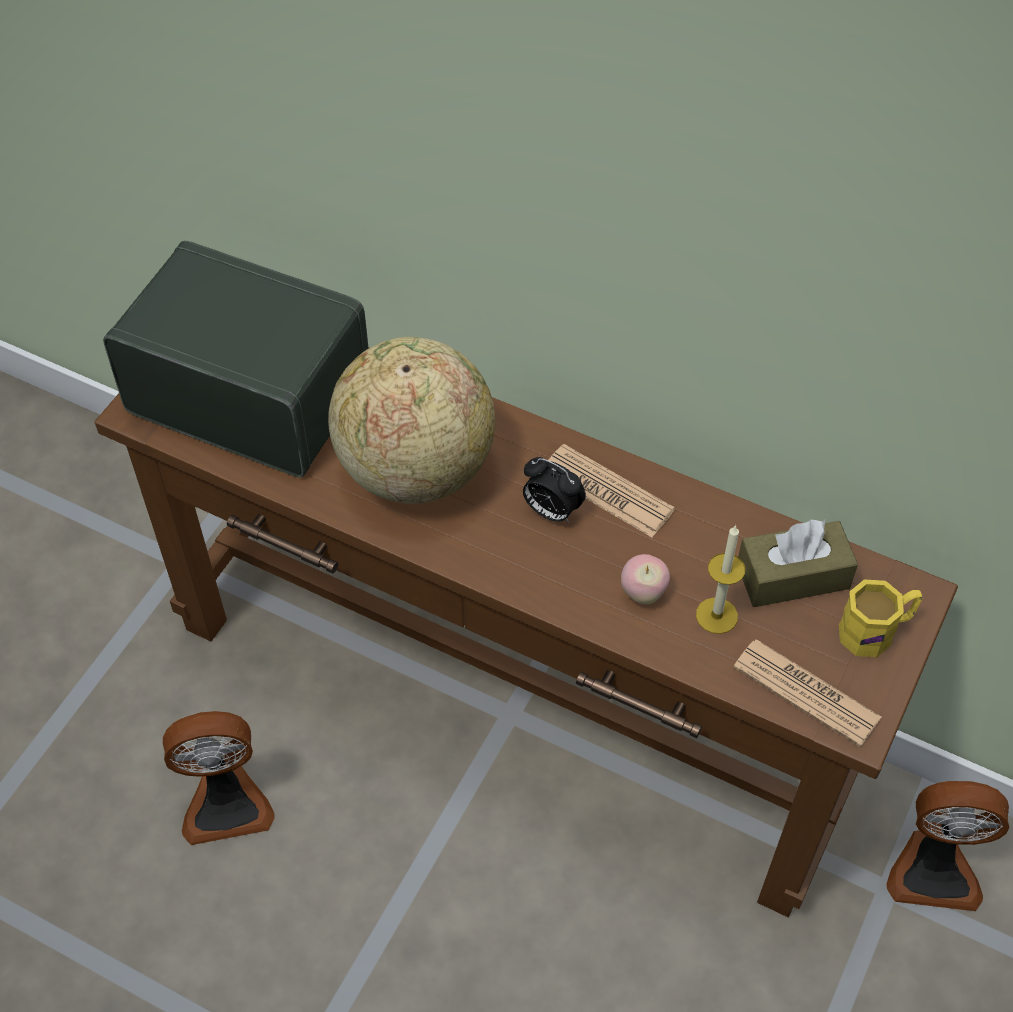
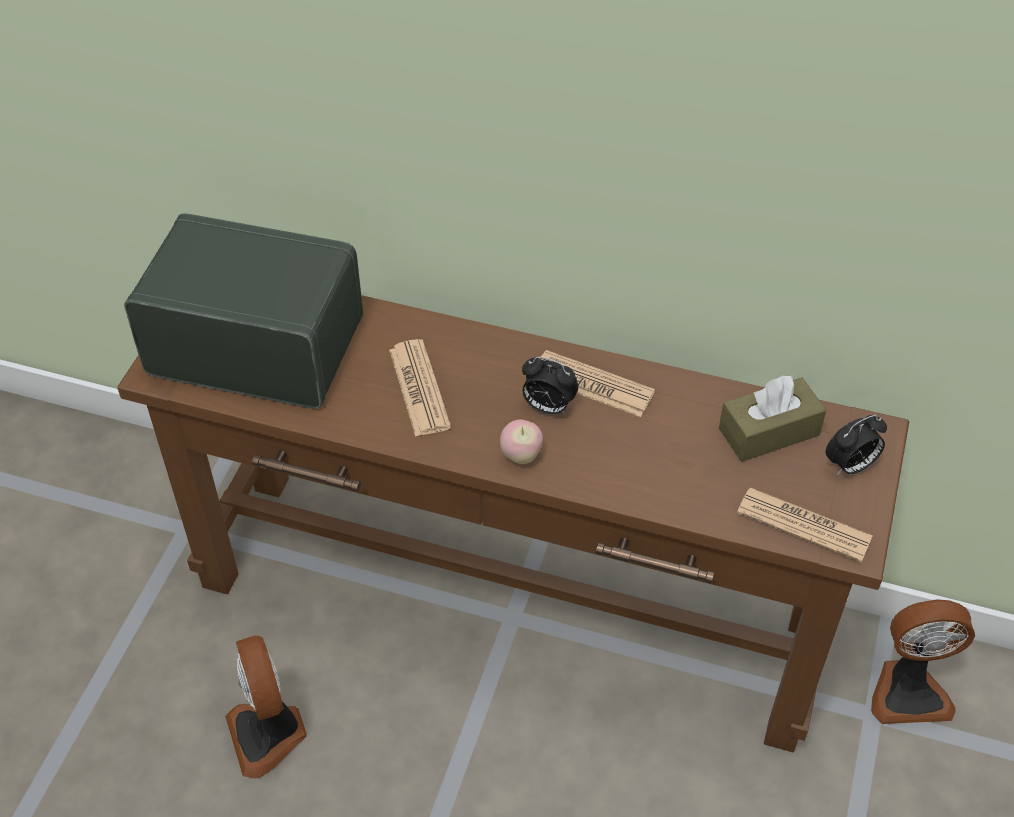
camera: 10 degrees left, 5 degrees down
(226, 803) = (269, 734): fan -> fan turned 90 degrees clockwise
(415, 469) = (419, 388): globe -> newspaper
(643, 593) = (643, 463): apple -> apple (521, 456)
(716, 615) = (711, 473): candle -> none
(876, 631) = (850, 466): yellow mug -> alarm clock

